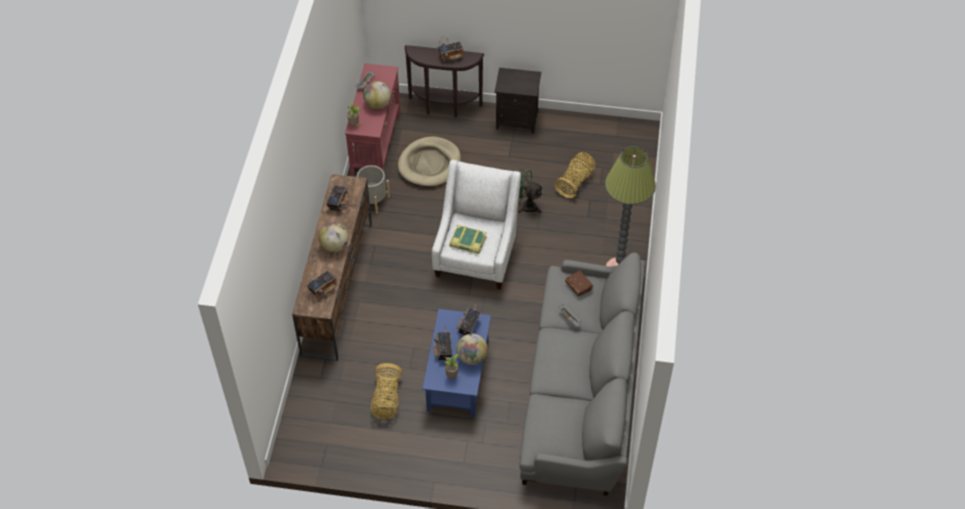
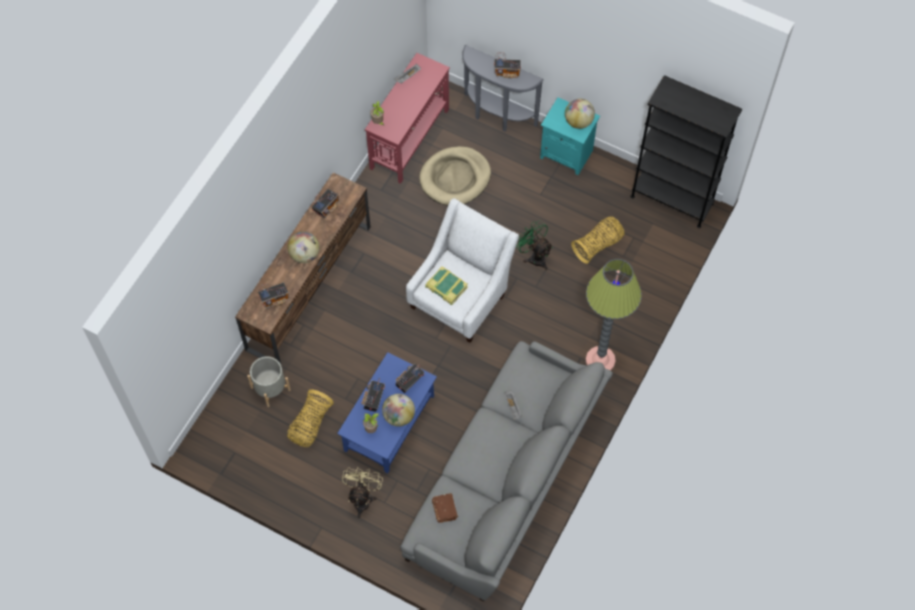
camera: 20 degrees right, 10 degrees up
(373, 200) = (381, 201): grey planter -> grey planter (270, 388)
(377, 104) = (411, 105): globe -> globe (578, 121)
(444, 107) = (496, 116): brown console table -> grey console table
(461, 445) = (362, 498): none -> beige fan
(517, 119) = (567, 154): black nightstand -> turquoise nightstand
(578, 286) = (537, 374): brown book -> brown book (445, 509)
(620, 130) = (671, 200): none -> black bookcase

